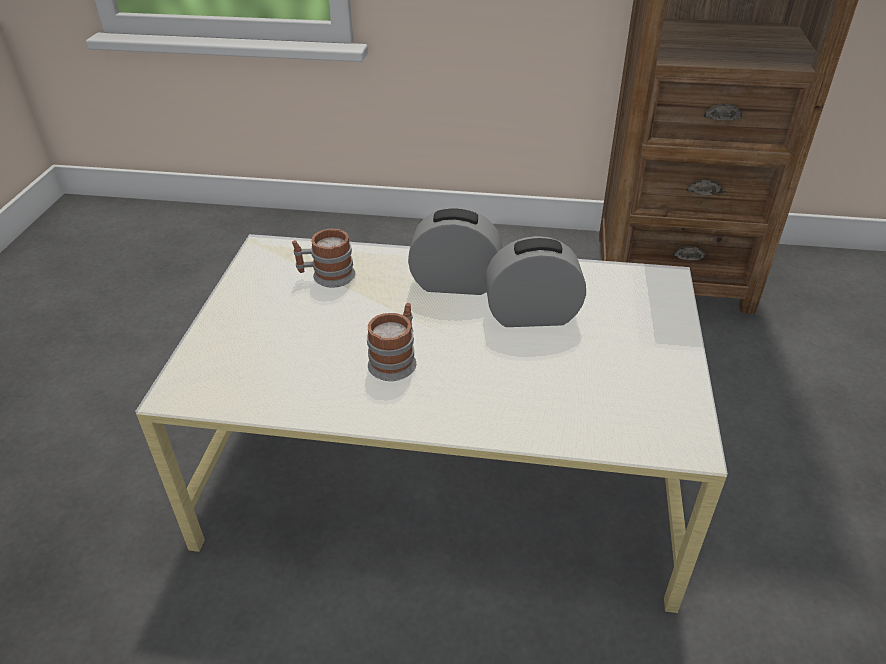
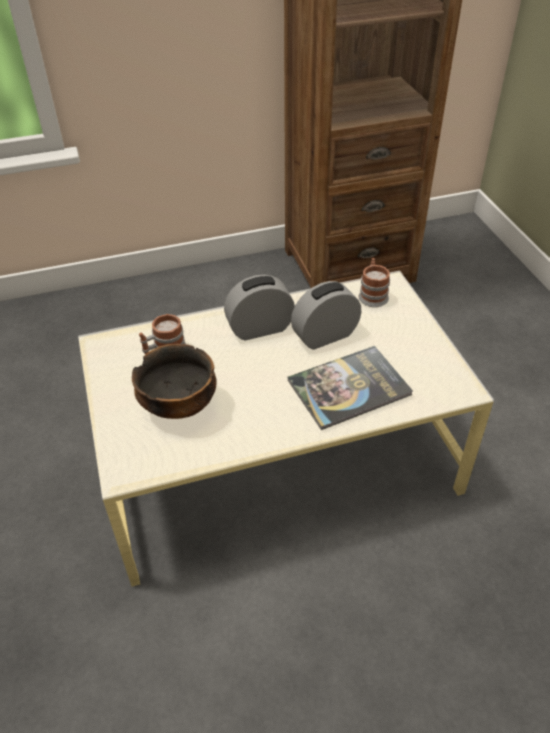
camera: 25 degrees left, 5 degrees up
(297, 340) = (179, 406): none -> bowl
(396, 360) = (258, 396): mug -> mug (372, 294)
(520, 387) = (349, 388): none -> book

